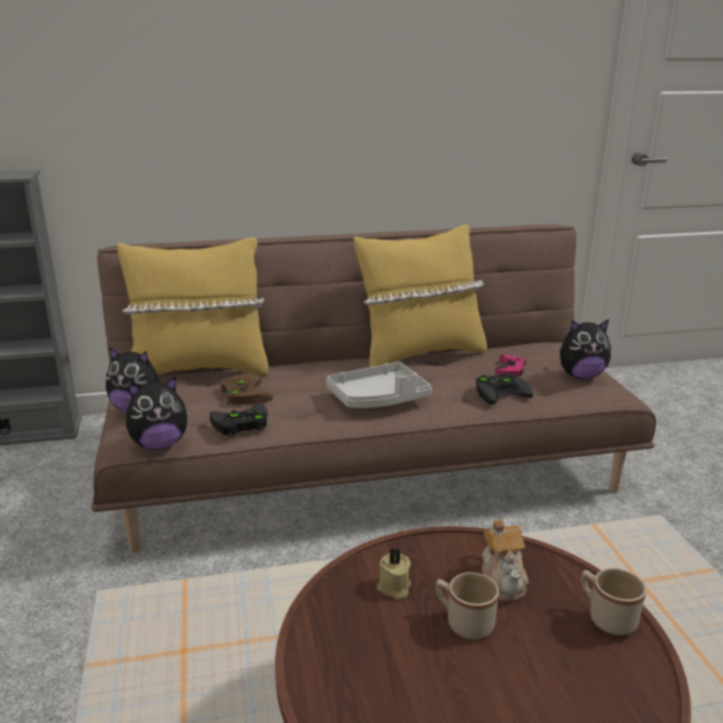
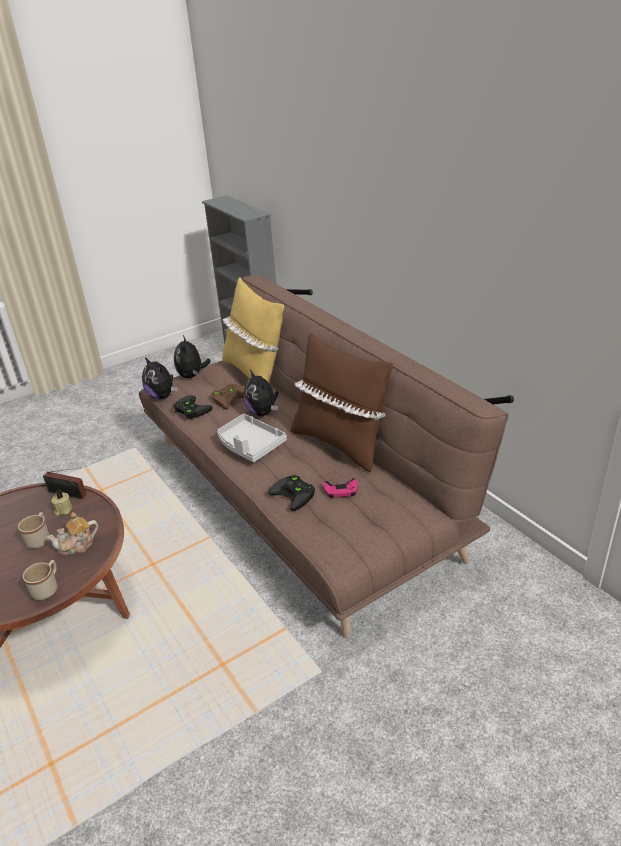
camera: 70 degrees right, 10 degrees up
(356, 574) = (69, 494): none -> radio
(420, 355) = (340, 443): yellow pillow -> brown pillow
(580, 376) = (354, 531): plush toy -> plush toy (263, 413)

